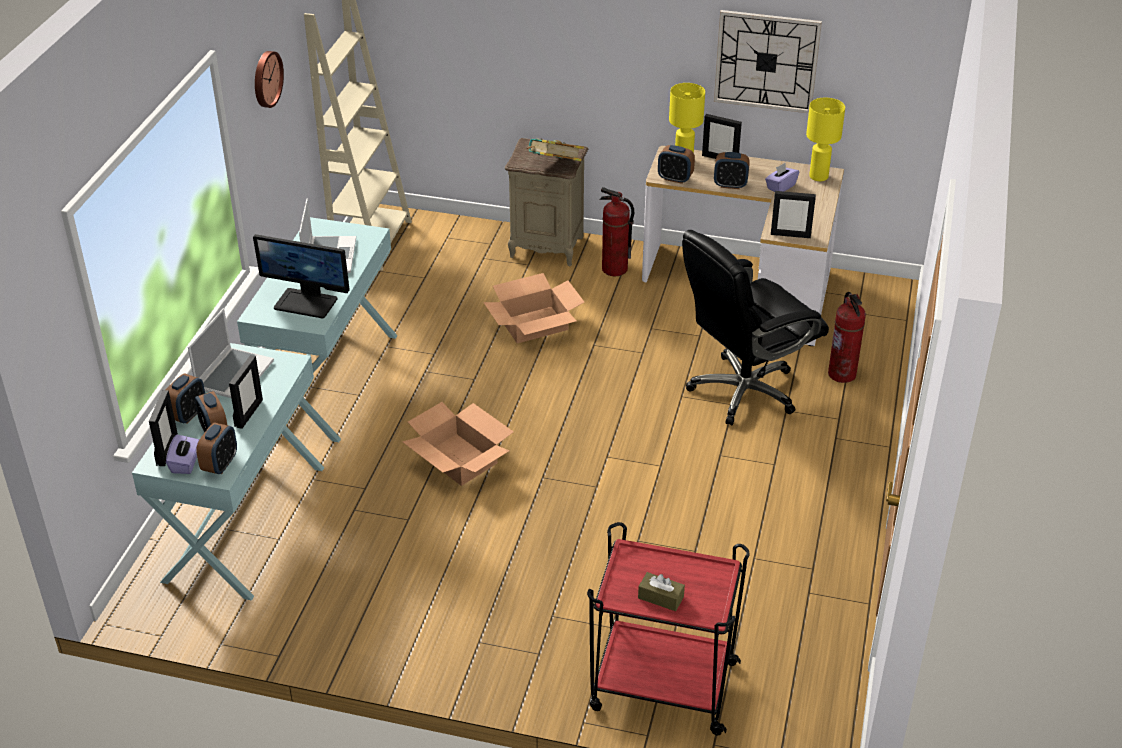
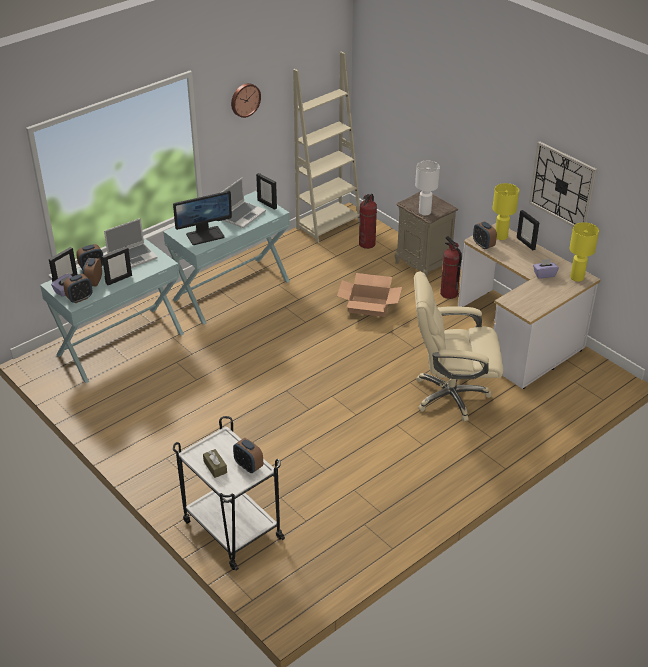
camera: 35 degrees right, 0 degrees up
(306, 303) = (205, 235): monitor -> monitor turned 75 degrees counterclockwise
(459, 459) = (253, 361): cardboard box -> none
(554, 166) = (425, 212): book -> white table lamp
(661, 685) = (232, 528): red cart -> white cart
(730, 185) = (513, 261): alarm clock -> alarm clock (248, 466)
(746, 389) = (452, 395): black office chair -> beige office chair
(790, 234) = (516, 305): picture frame -> picture frame (267, 204)
(842, 374) = (522, 413): fire extinguisher -> fire extinguisher (367, 244)

